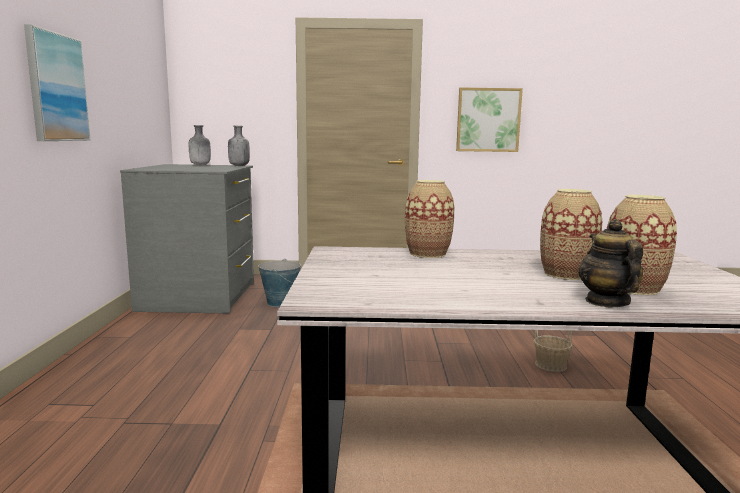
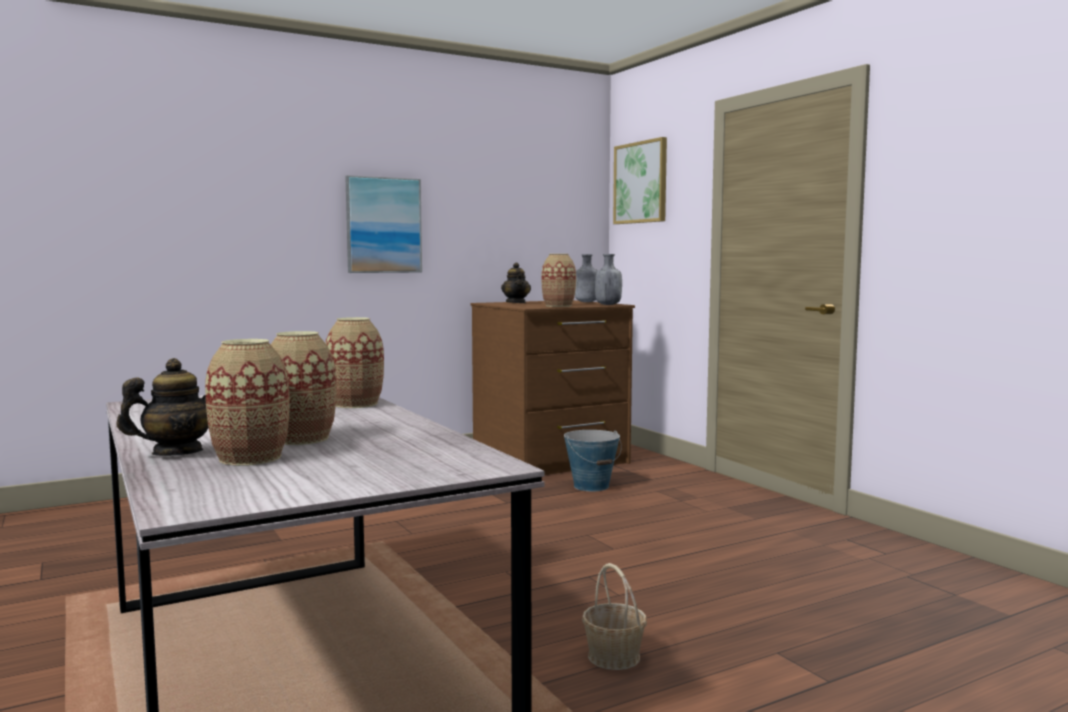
camera: 60 degrees right, 5 degrees down
(161, 168) = (516, 303): none -> teapot
(200, 296) = (551, 459): grey dresser -> brown dresser
(222, 168) = (558, 306): none -> vase
(488, 120) = (975, 232): picture -> picture (641, 182)

